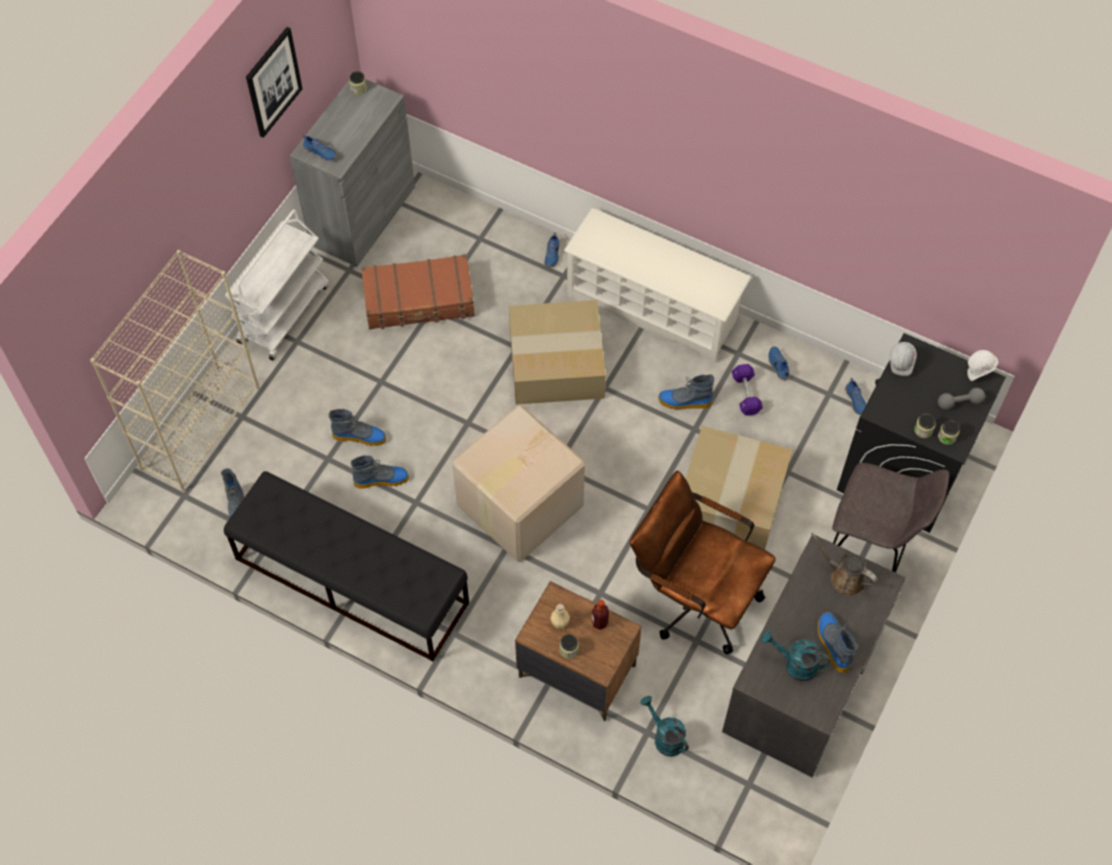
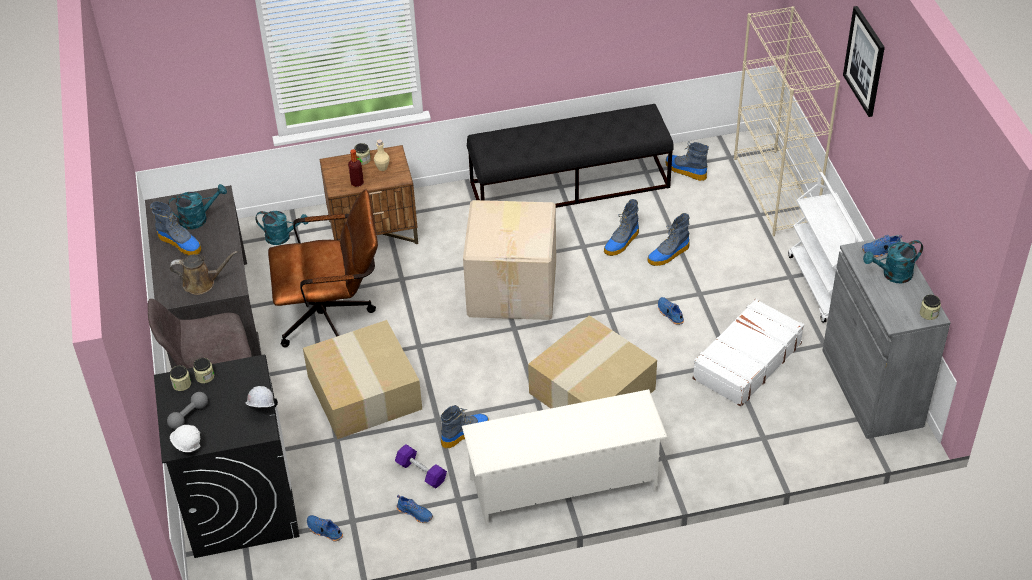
camera: 140 degrees right, 15 degrees down
(273, 82) = (922, 157): picture -> picture (865, 61)
(340, 130) = (892, 275): none -> turquoise watering can
(419, 300) = (746, 361): brown suitcase -> white suitcase
(552, 255) = (691, 467): blue shoe -> blue shoe (669, 314)

